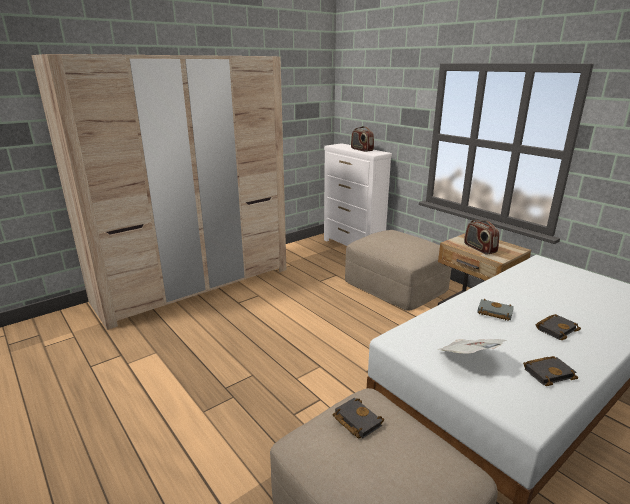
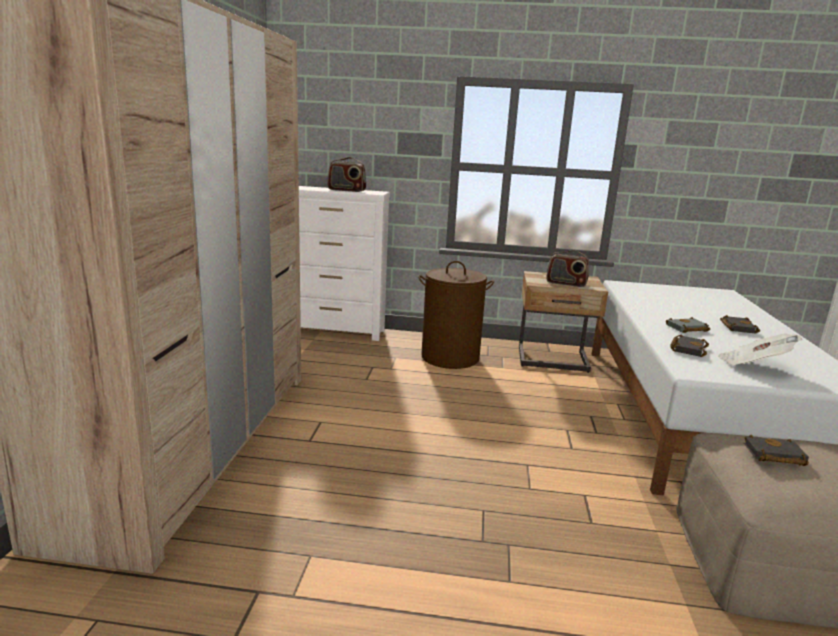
camera: 45 degrees left, 5 degrees down
(396, 284) = (450, 357): beige ottoman -> brown laundry basket
(548, 372) = (799, 356): black book -> black book (687, 348)

